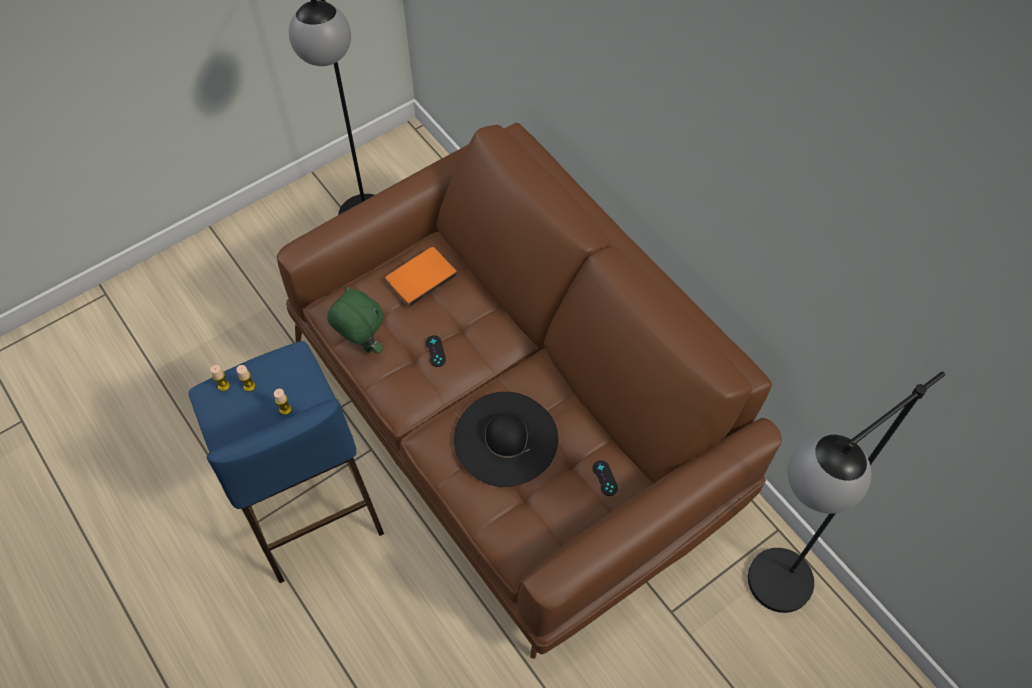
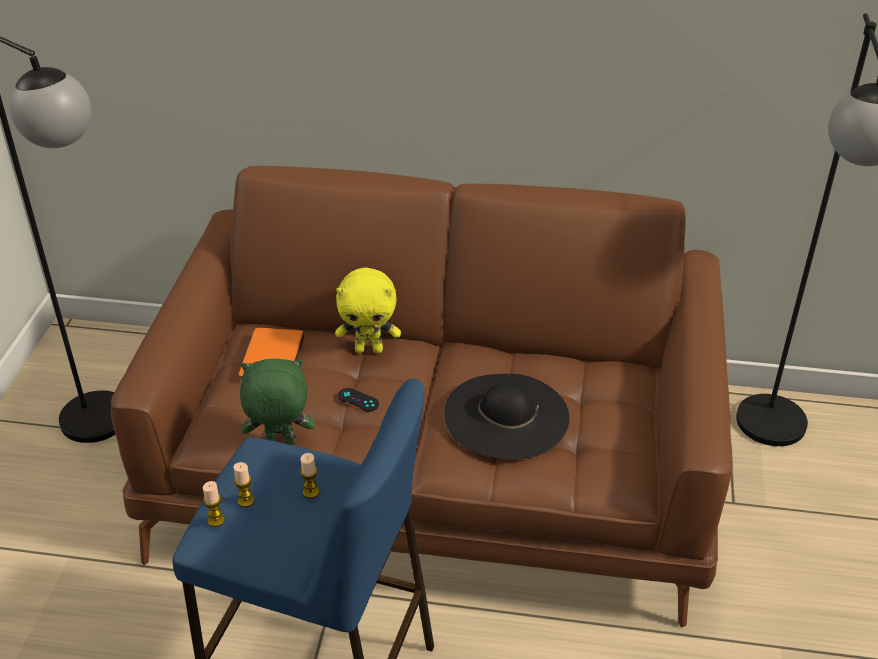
camera: 45 degrees left, 20 degrees down
(487, 316) = (369, 349): none -> yellow plush toy
(605, 478) = (619, 384): black game controller -> none

